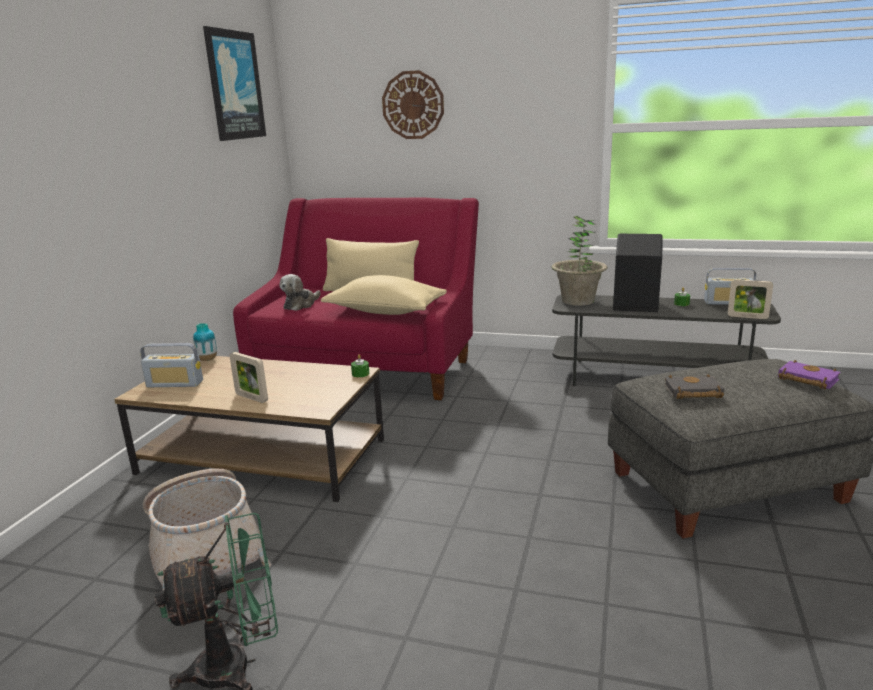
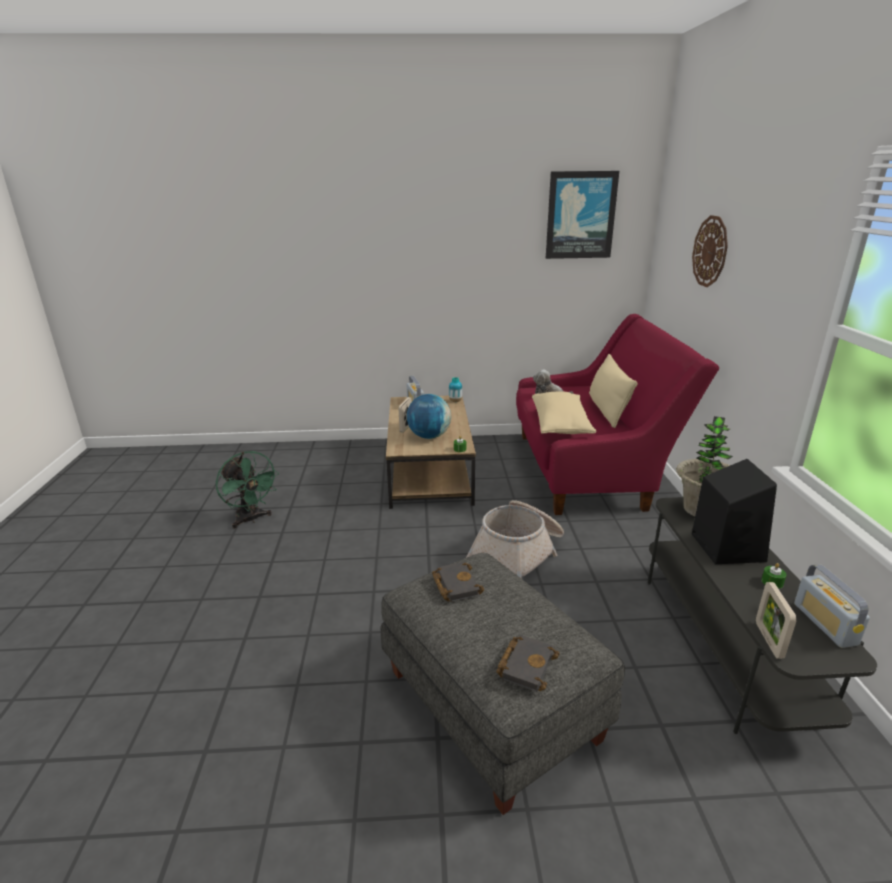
camera: 70 degrees right, 5 degrees up
(205, 547) = (335, 483): basket -> basket (519, 552)
(301, 386) = (429, 436): none -> globe
(805, 379) = (526, 665): purple book -> black book

